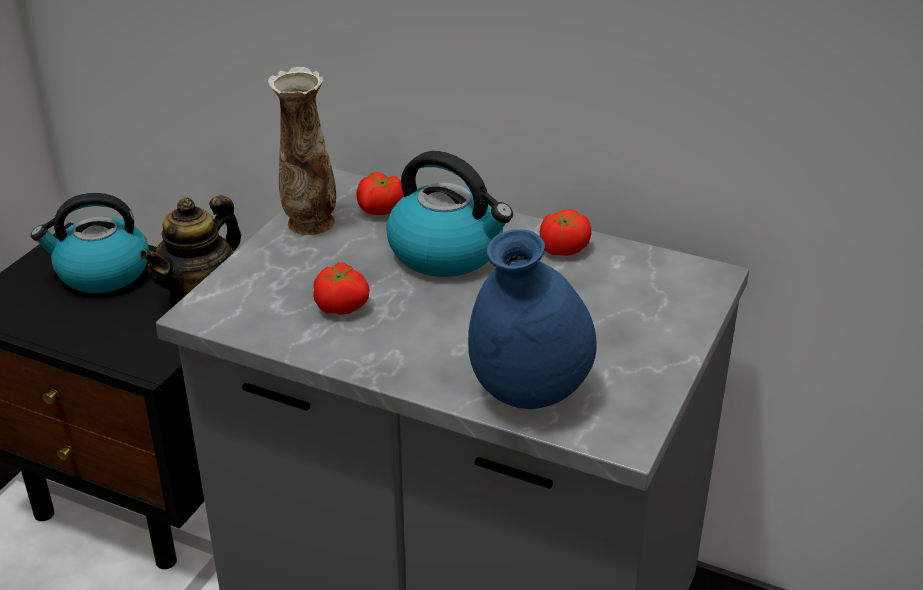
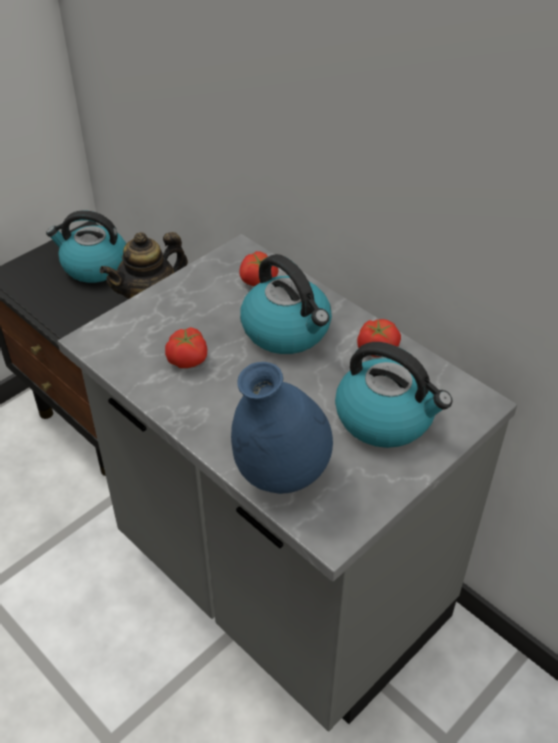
camera: 20 degrees right, 10 degrees up
(309, 223) = (201, 281): vase -> none
(615, 312) = (386, 418): none -> kettle

